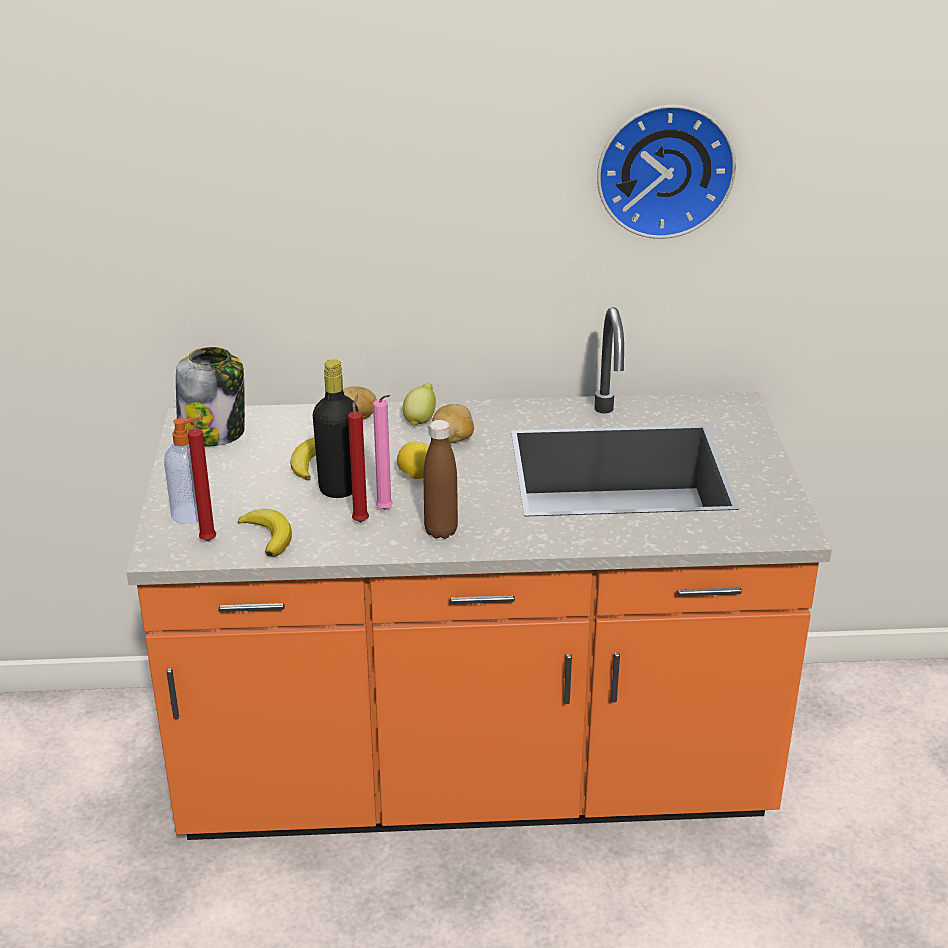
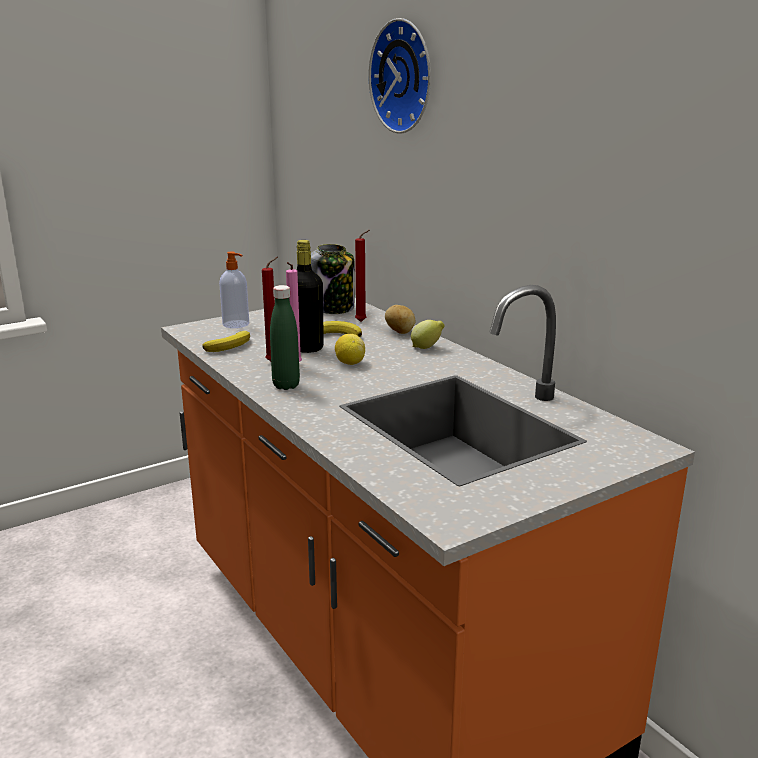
camera: 60 degrees right, 10 degrees down
(210, 539) = (212, 334): red candle -> red candle (362, 322)
(441, 531) = (286, 385): brown bottle -> green bottle
(453, 440) = (414, 362): potato -> none
(664, 169) = (637, 166): wall clock -> wall clock (406, 77)

